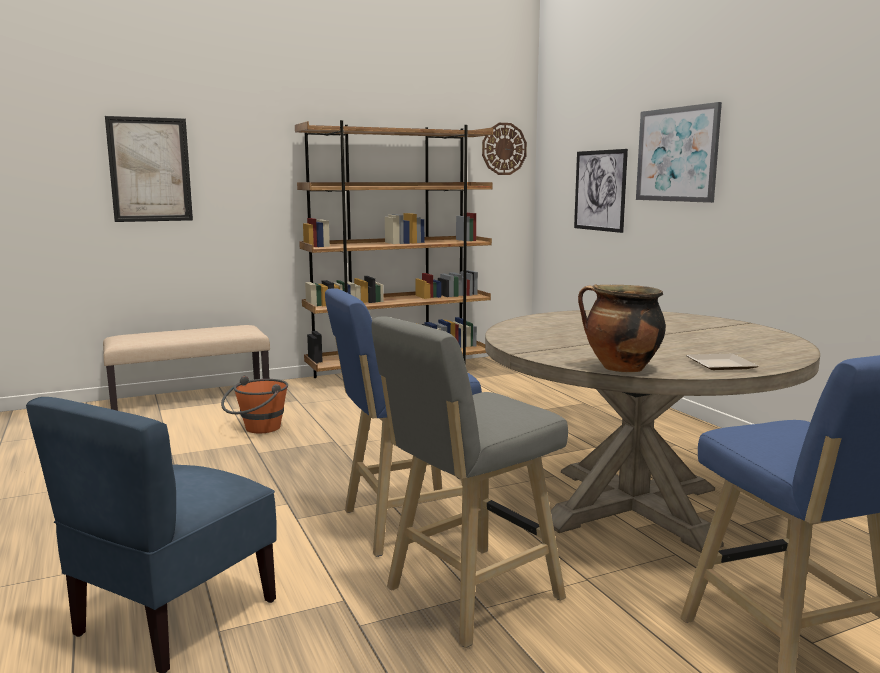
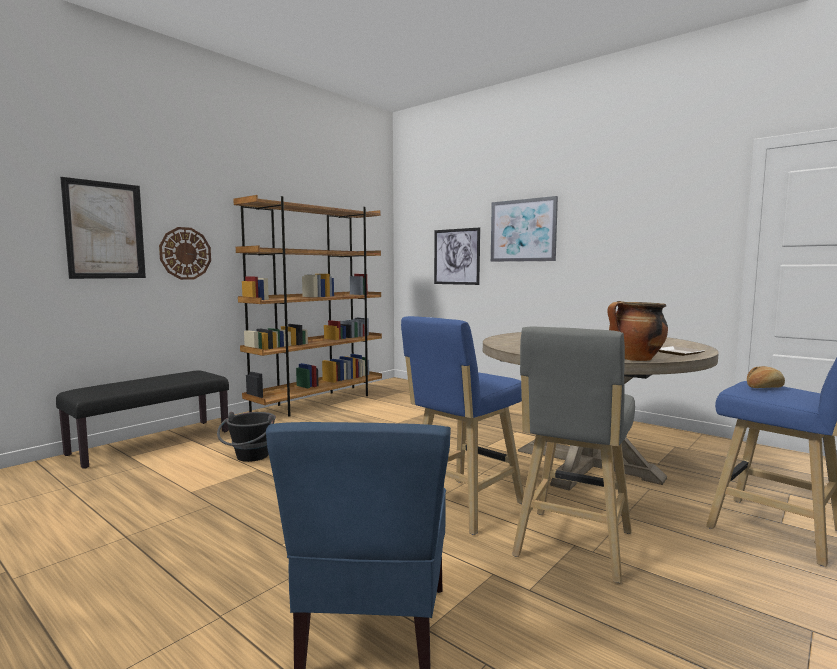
camera: 25 degrees left, 5 degrees down
(191, 398) = (152, 442): beige bench -> black bench
(257, 429) = (249, 458): orange bucket -> black bucket
(504, 149) = (375, 228): wall clock -> wall clock (185, 253)
(777, 433) = (764, 387): none -> bread

